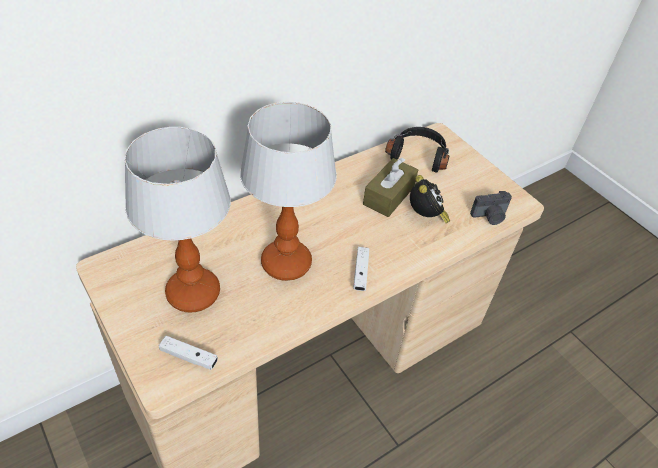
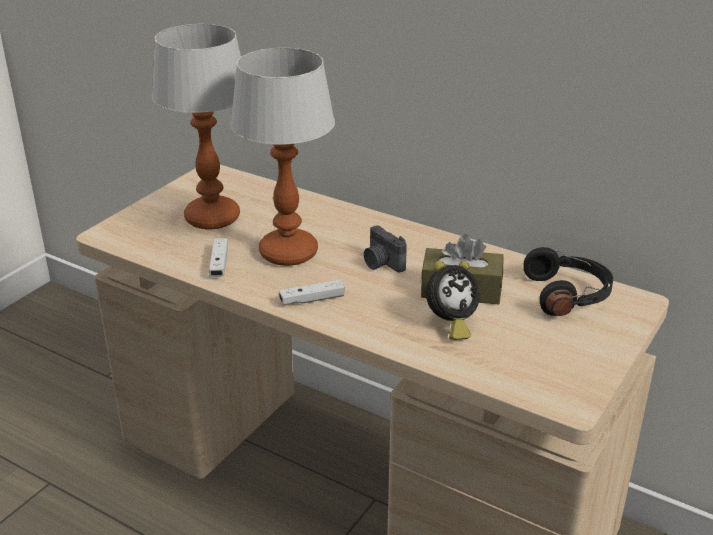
camera: 70 degrees right, 15 degrees down
(189, 357) = (139, 237): white game controller -> white game controller (219, 264)
(490, 216) = (507, 378): camera -> camera (381, 263)

